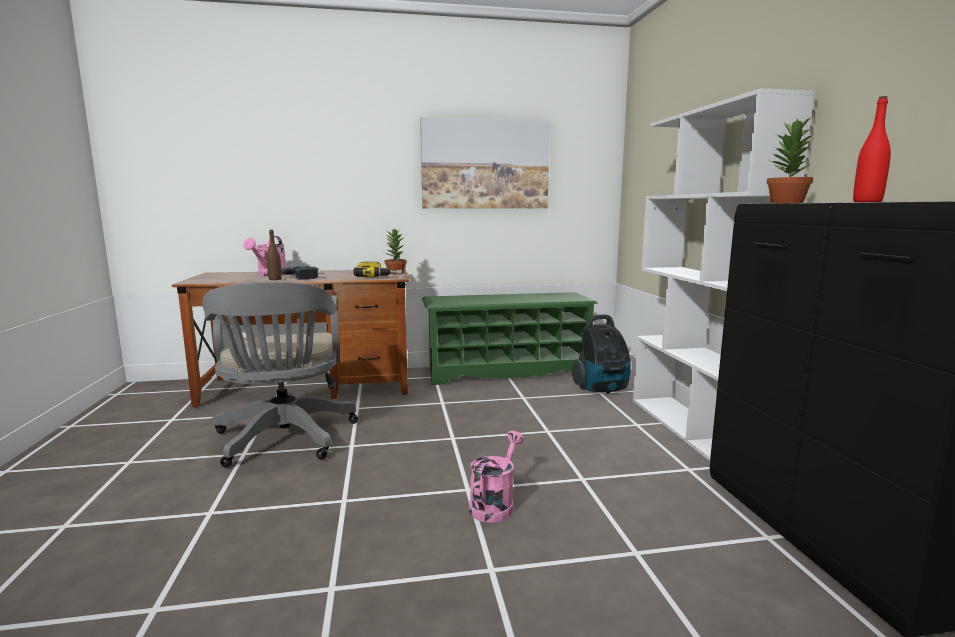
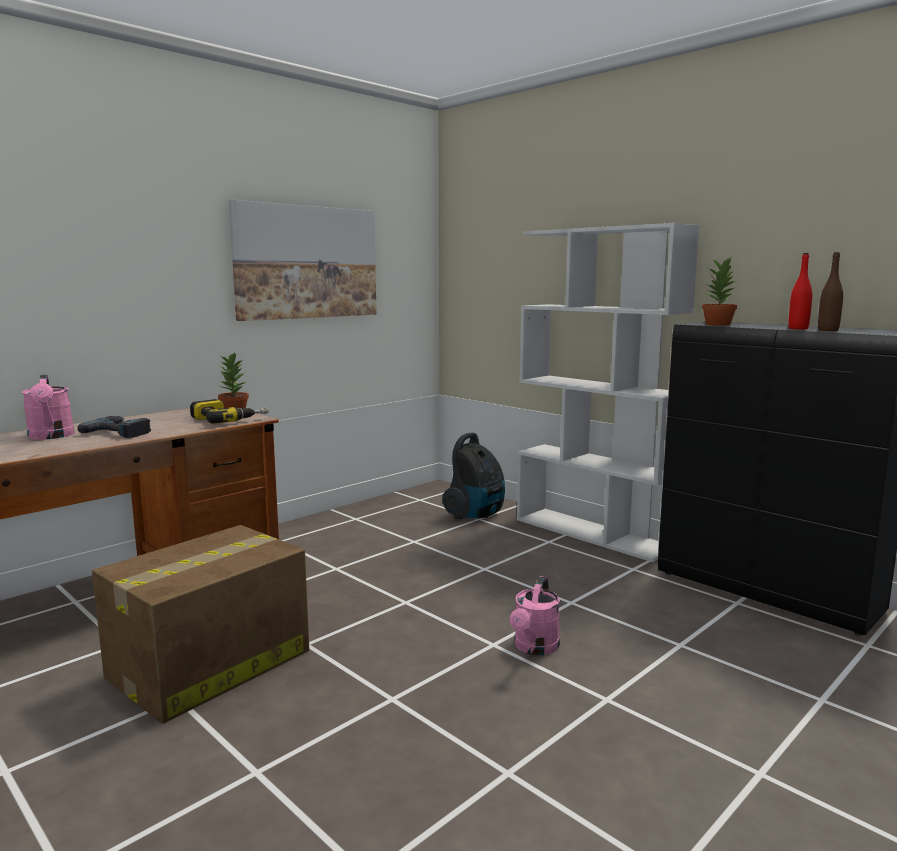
camera: 35 degrees left, 0 degrees up
(275, 279) = (90, 442): brown bottle -> brown bottle (828, 330)
(284, 440) = (208, 665): grey office chair -> cardboard box
(495, 504) = (534, 648): pink watering can -> pink watering can turned 150 degrees counterclockwise
(507, 372) = (356, 517): green shoe rack -> none

